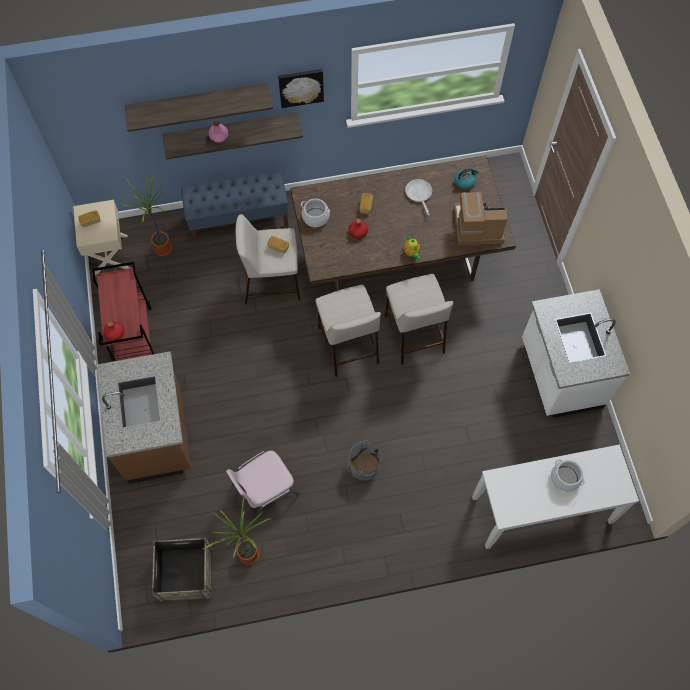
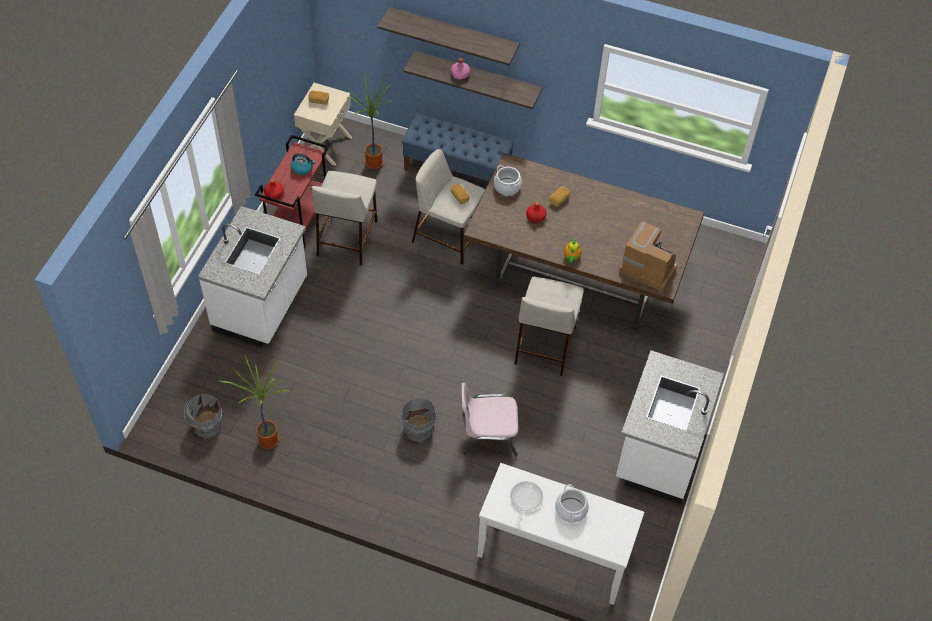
camera: 30 degrees right, 10 degrees down
(157, 435) = (262, 306): brown counter -> white counter
(185, 574) = (206, 425): crate -> grey bucket
(264, 488) = (319, 397): pink chair -> pink chair (488, 433)
(301, 87) = (550, 61): picture -> none
(347, 344) = (478, 322): beige stool -> beige stool (347, 237)
(419, 194) = (615, 213): frying pan -> frying pan (525, 500)
(465, 181) = (666, 224): kettle -> kettle (302, 168)

